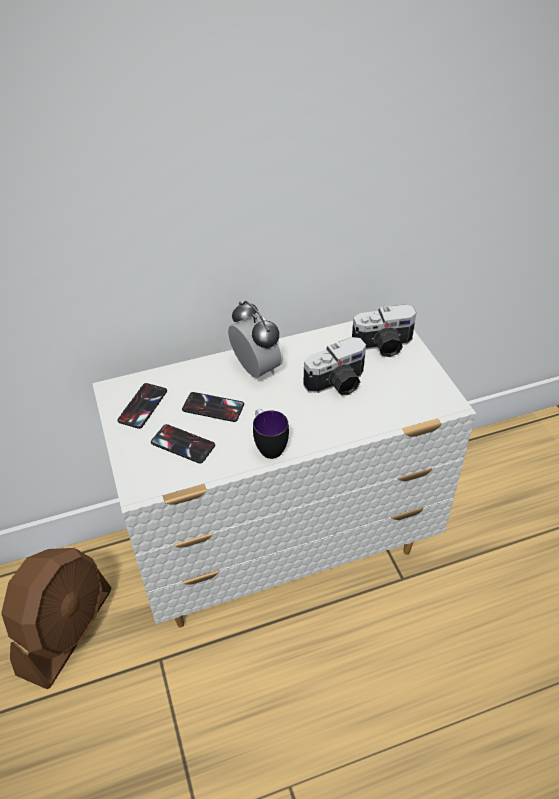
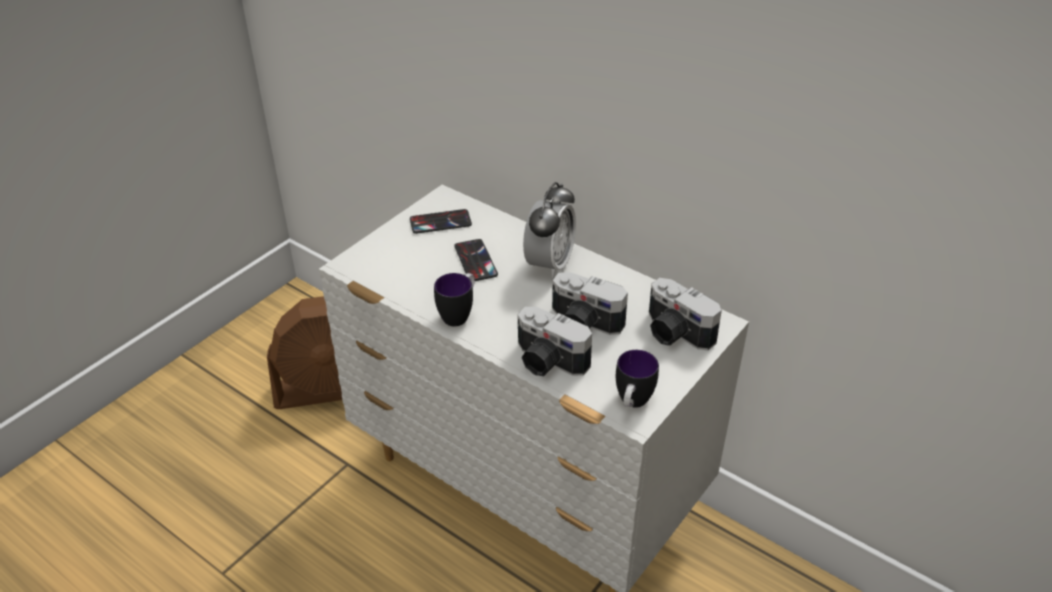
camera: 55 degrees right, 5 degrees down
(183, 444) = (417, 264): phone -> none
(362, 421) = (547, 362): none -> camera
(436, 399) = (632, 404): none -> mug

